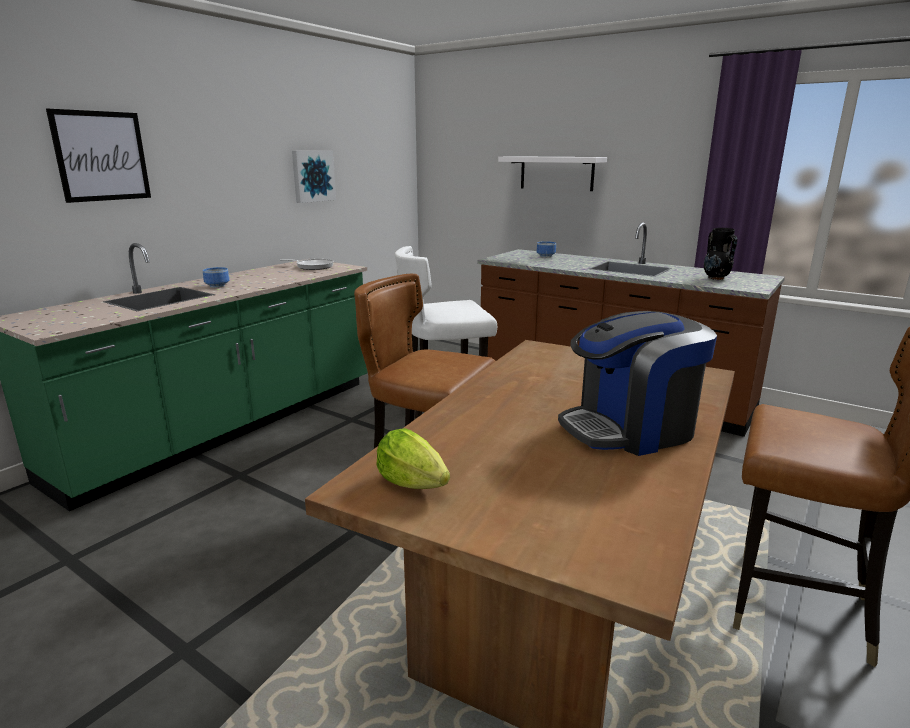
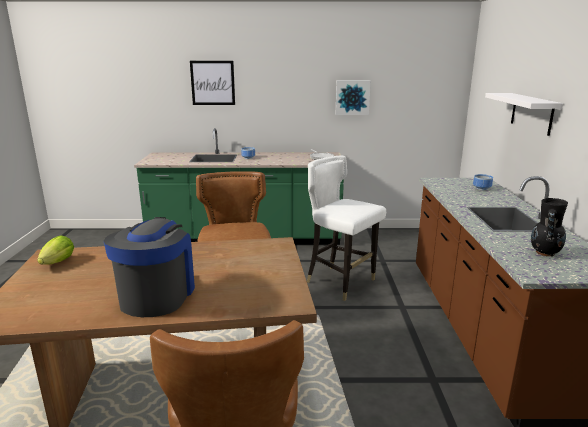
camera: 55 degrees right, 0 degrees up
(630, 429) = (157, 295): coffee machine -> coffee machine turned 60 degrees clockwise

